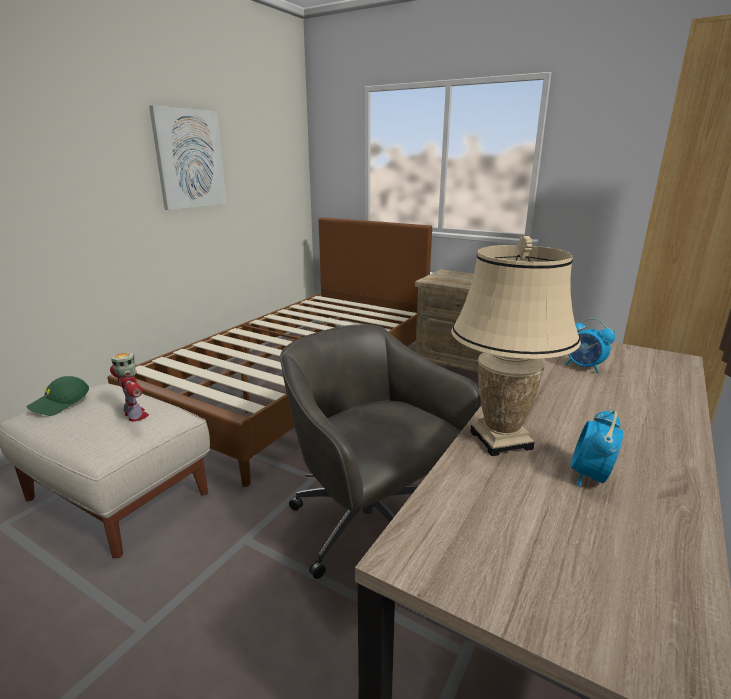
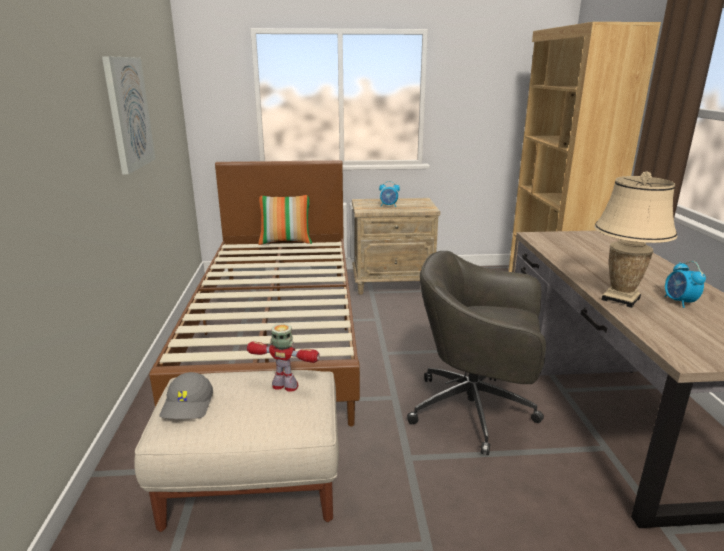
camera: 35 degrees left, 0 degrees up
(60, 404) = (188, 405): green cap -> grey cap
(369, 303) = (286, 241): none -> pillow
(584, 367) = (580, 249): alarm clock -> alarm clock (389, 206)

